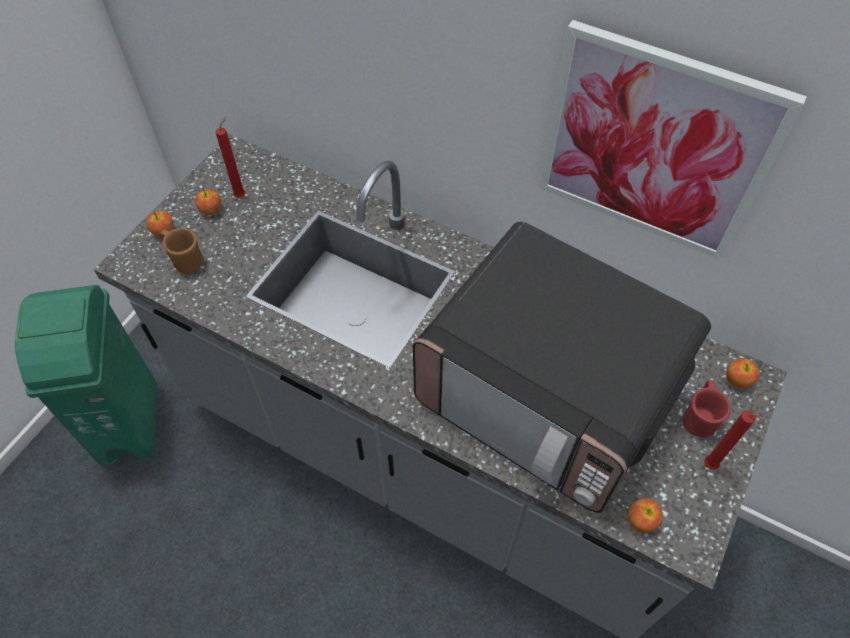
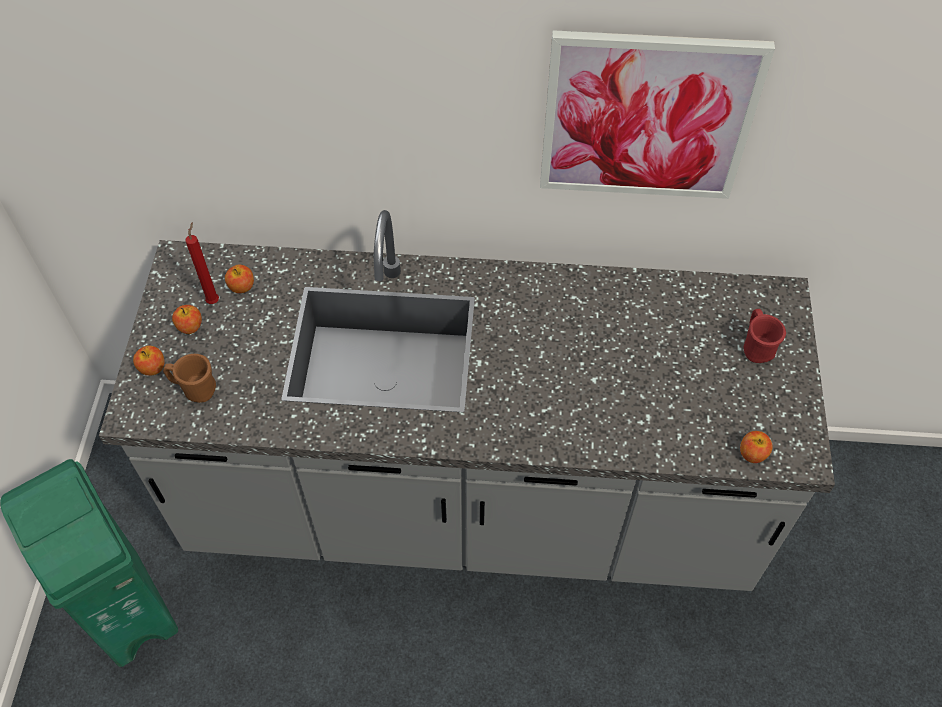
camera: 25 degrees left, 0 degrees up
(548, 396) = (621, 379): microwave -> none
(711, 467) = (786, 384): red candle -> none
(737, 380) = (771, 301): apple -> apple (241, 287)

